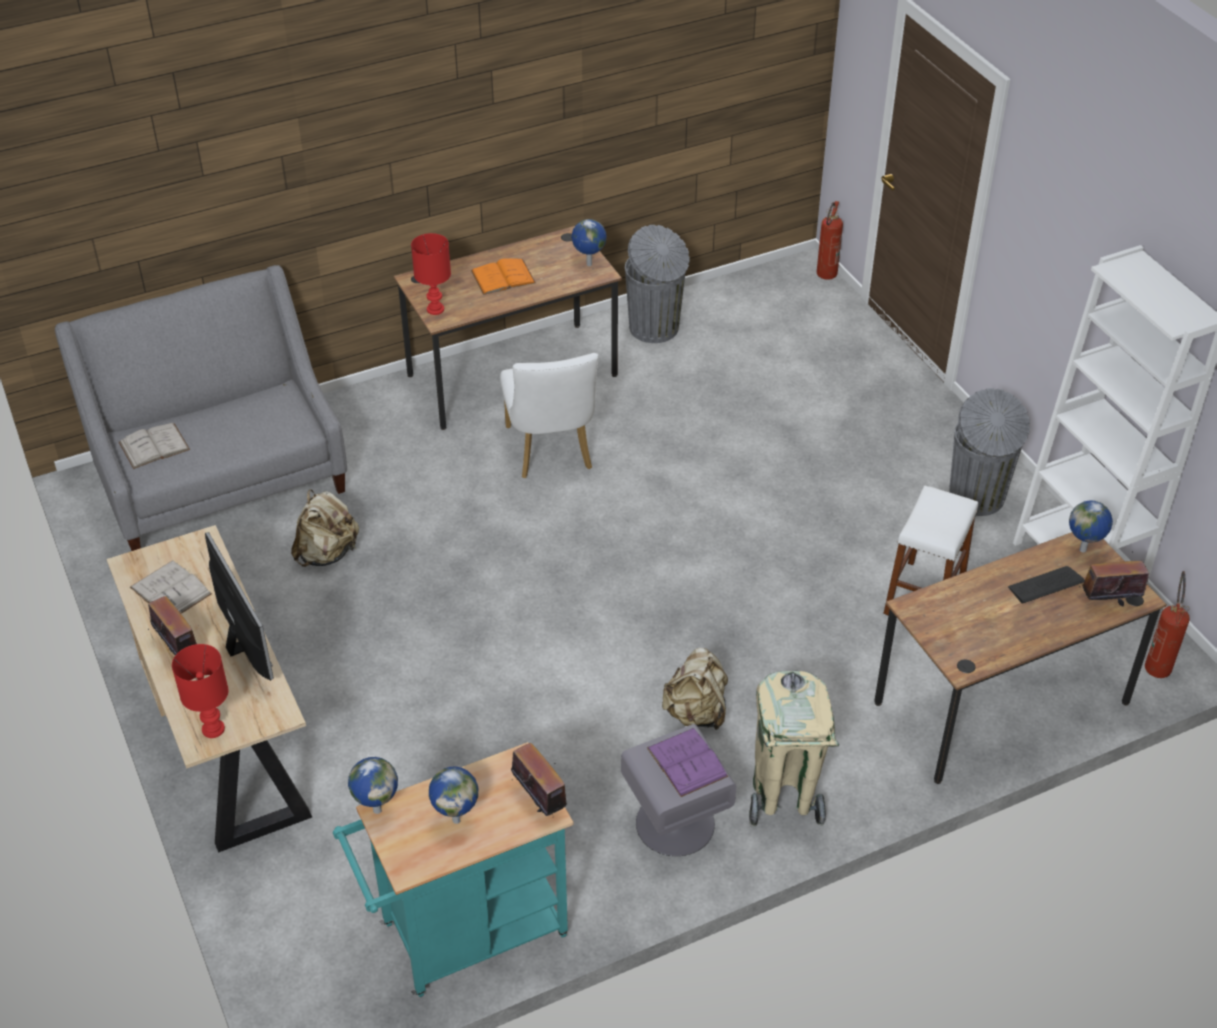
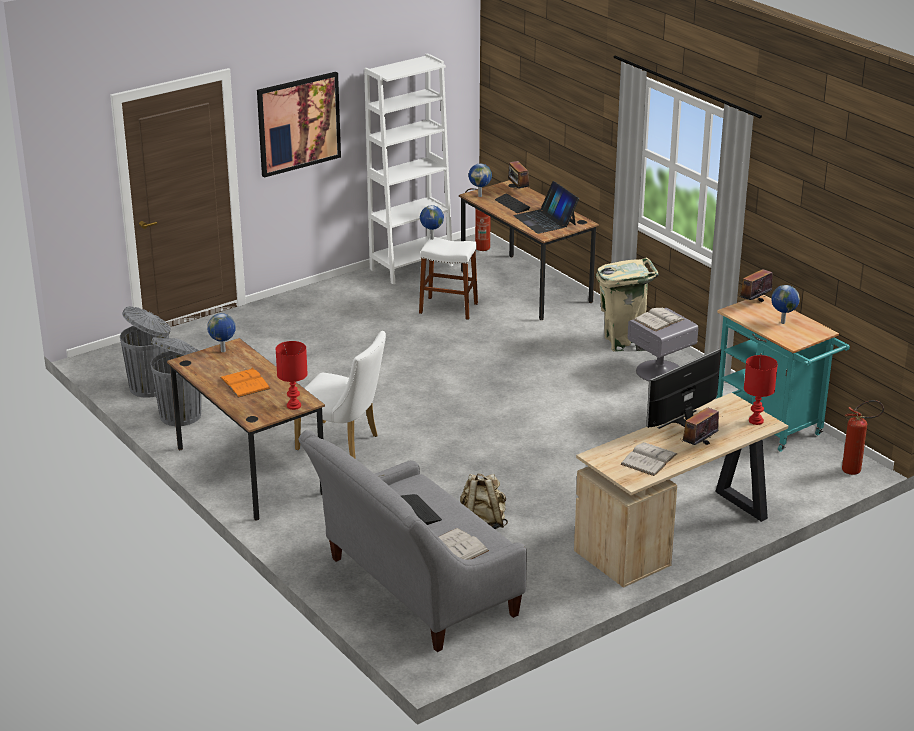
camera: 100 degrees left, 15 degrees down
(241, 426) = (420, 510): none -> keyboard
(377, 809) = (791, 344): globe -> globe (431, 238)
(551, 453) = (343, 443): white chair -> white chair turned 45 degrees clockwise
(687, 762) = (659, 319): purple book -> white book
(696, 713) = (574, 371): beige backpack -> none
(825, 277) = (109, 351): fire extinguisher -> fire extinguisher (856, 470)
(975, 618) = (545, 220): none -> laptop
(977, 498) = (354, 294): grey trash can -> grey trash can (151, 387)
(1057, 237) = (298, 123): none -> picture

